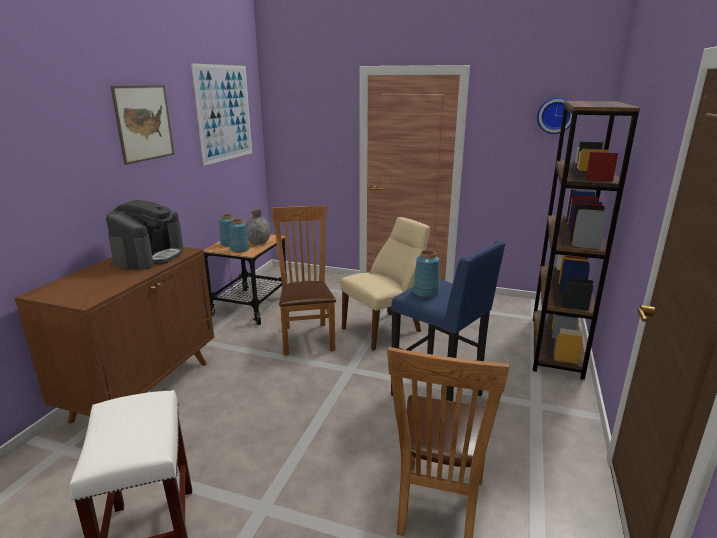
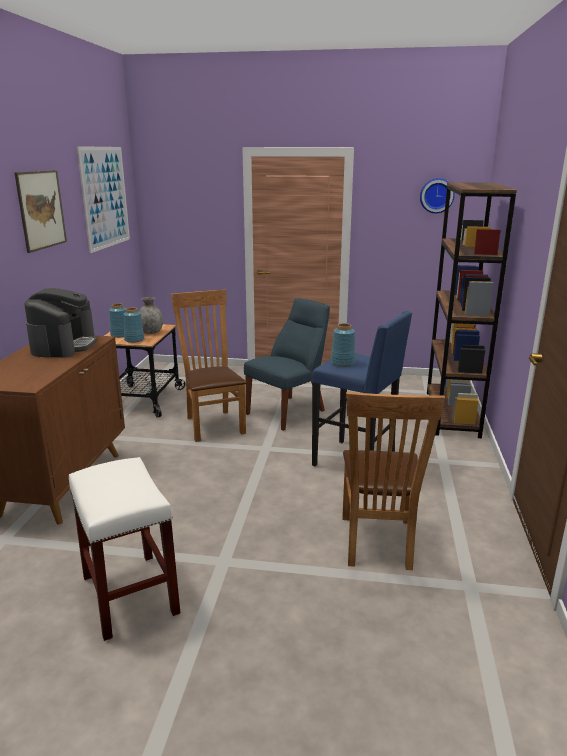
camera: 10 degrees left, 0 degrees up
(385, 329) = (289, 411): beige chair -> blue chair

